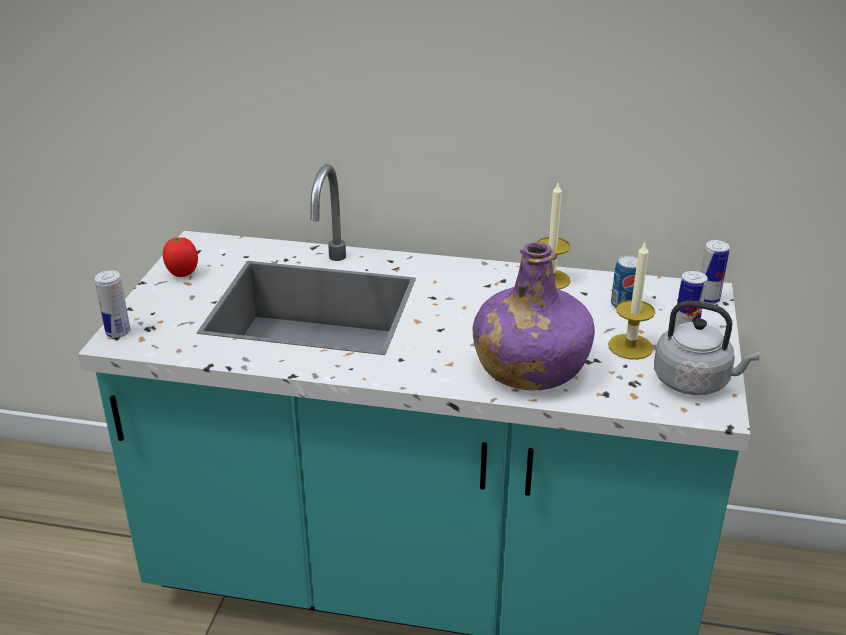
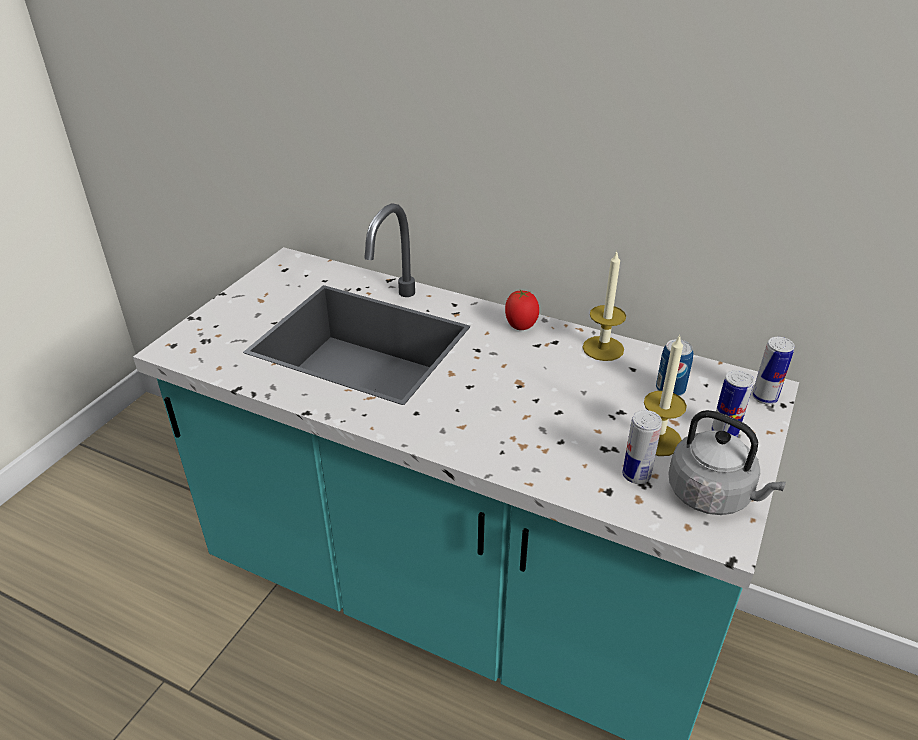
camera: 15 degrees right, 5 degrees up
(118, 332) = (177, 340): can -> can (636, 475)
(183, 274) = (261, 290): tomato -> tomato (521, 327)
(529, 367) = (540, 445): purple bottle -> none

